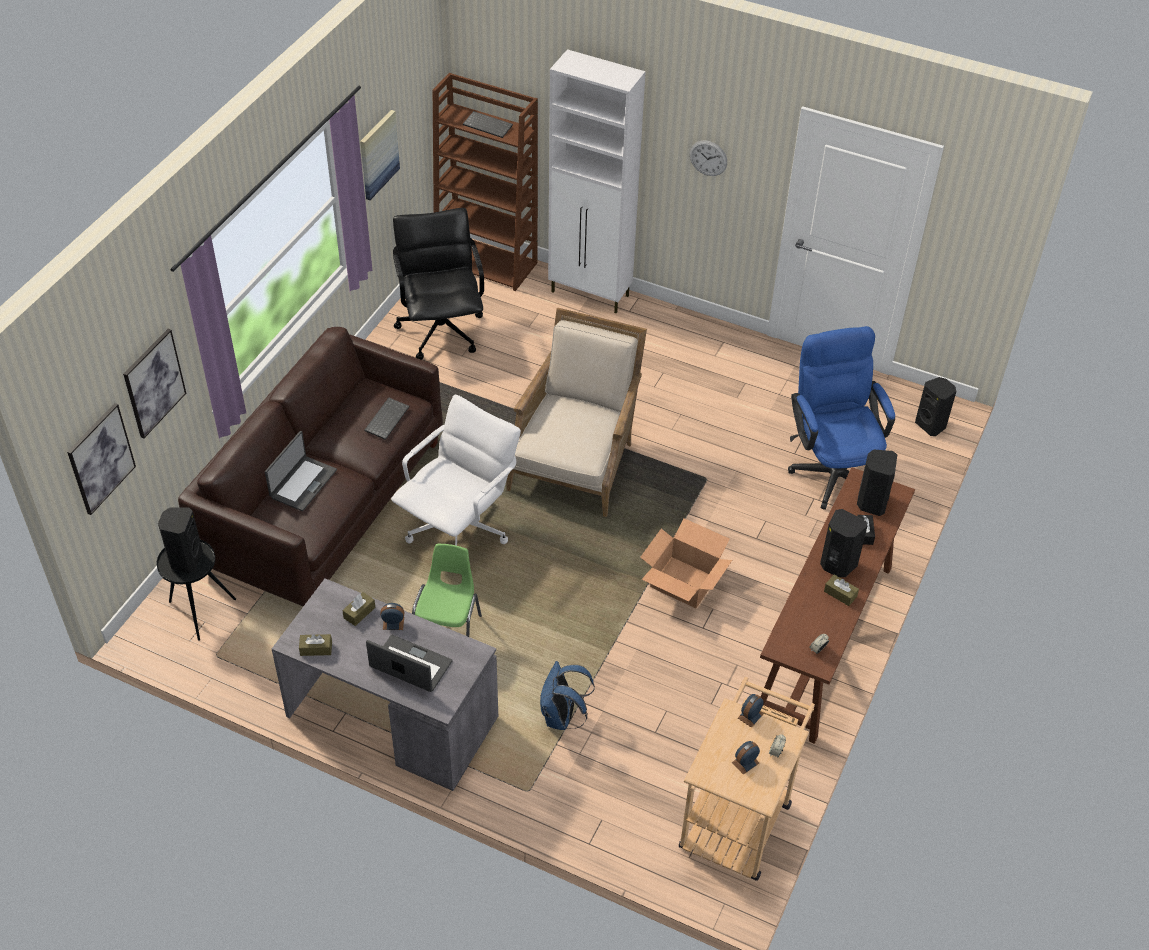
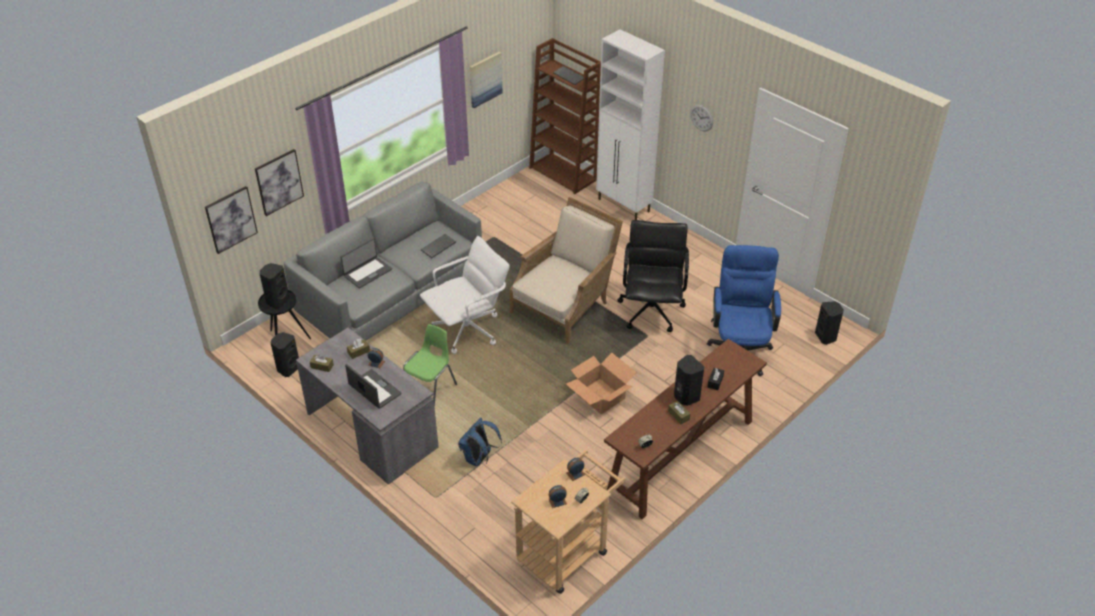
camera: 20 degrees right, 5 degrees down
(325, 503) = (392, 295): brown sofa -> grey sofa
(441, 330) = (514, 208): black office chair -> black office chair (651, 310)
(871, 502) = (730, 364): black speaker -> black speaker (288, 368)

